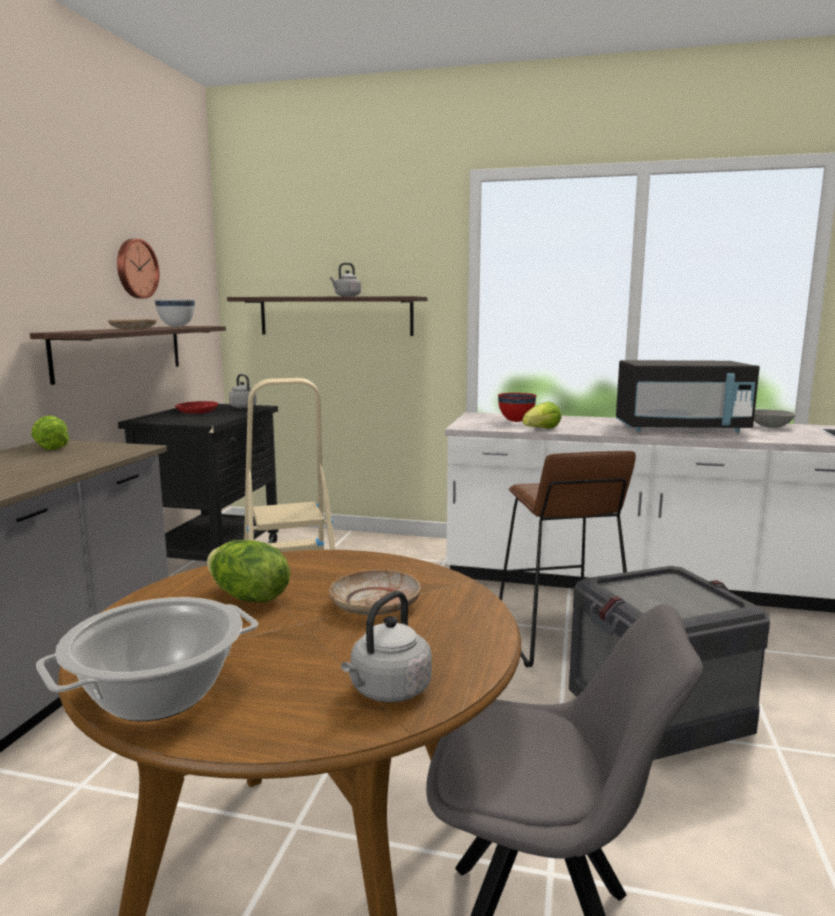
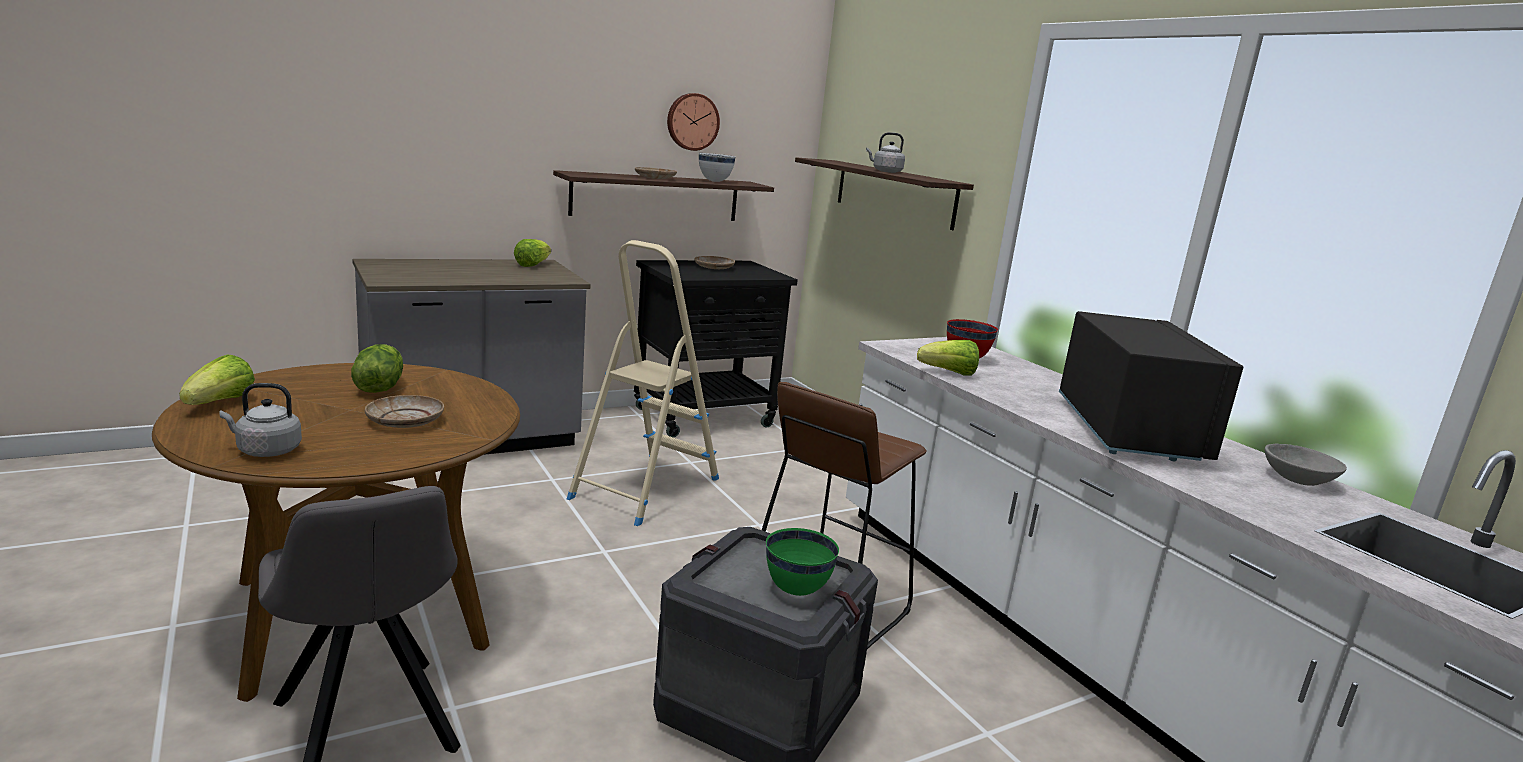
camera: 45 degrees right, 5 degrees up
(159, 694) = (220, 403): cooking pot -> lettuce
(197, 412) = (714, 267): red plate -> beige plate
(242, 407) = (764, 272): grey kettle -> none
(681, 429) = (1128, 431): black microwave -> black microwave turned 135 degrees counterclockwise
(692, 595) = (797, 590): none -> green bowl

